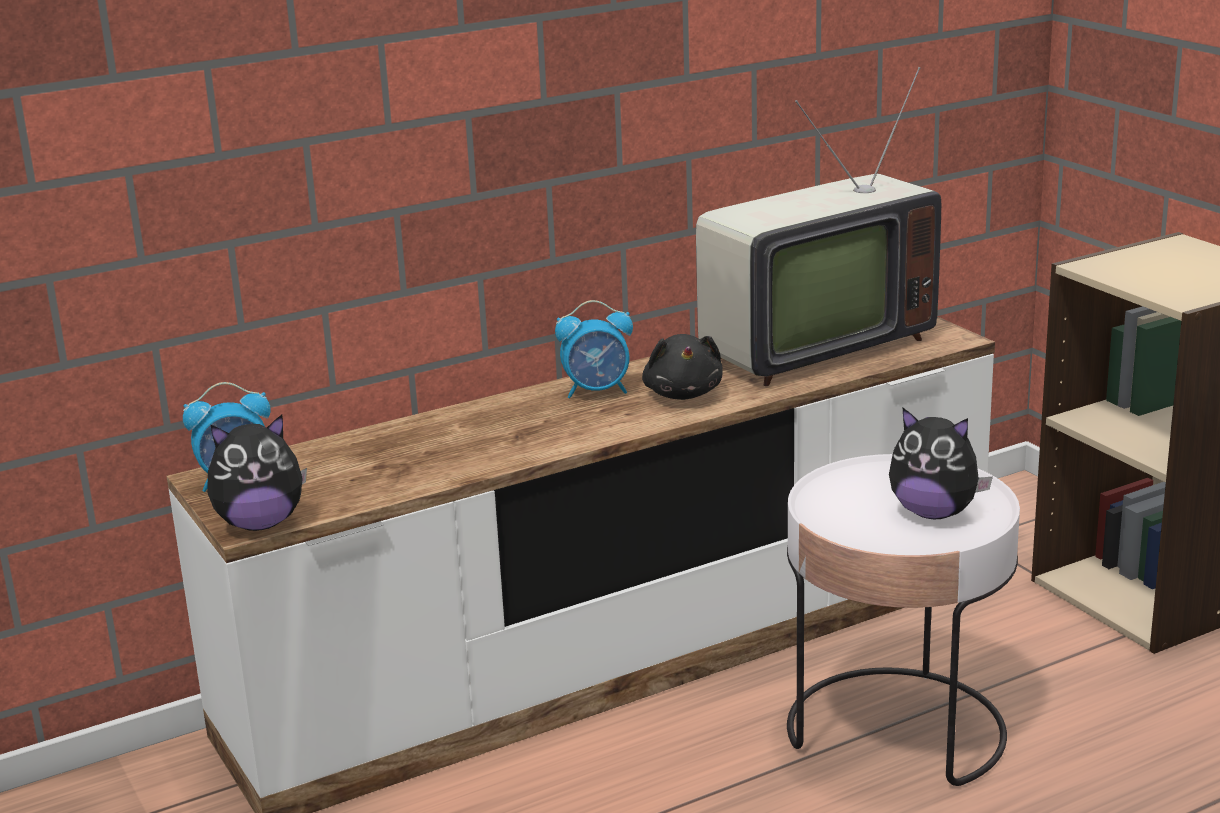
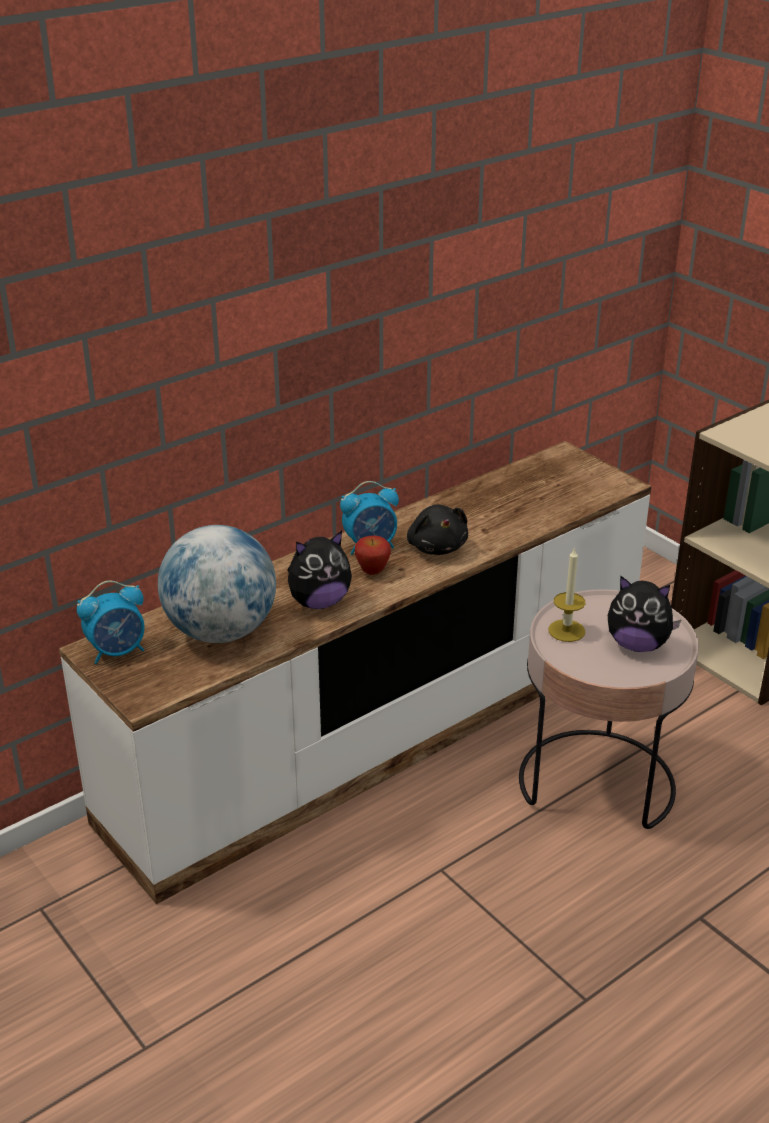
camera: 10 degrees left, 10 degrees up
(260, 523) = (151, 695): plush toy -> plush toy (319, 602)
(373, 466) = (221, 631): none -> globe
(590, 415) = (372, 572): none -> apple
(808, 347) = (516, 496): television -> none
(840, 495) = (566, 630): none -> candle
(896, 730) = (597, 783): white side table -> pink side table

